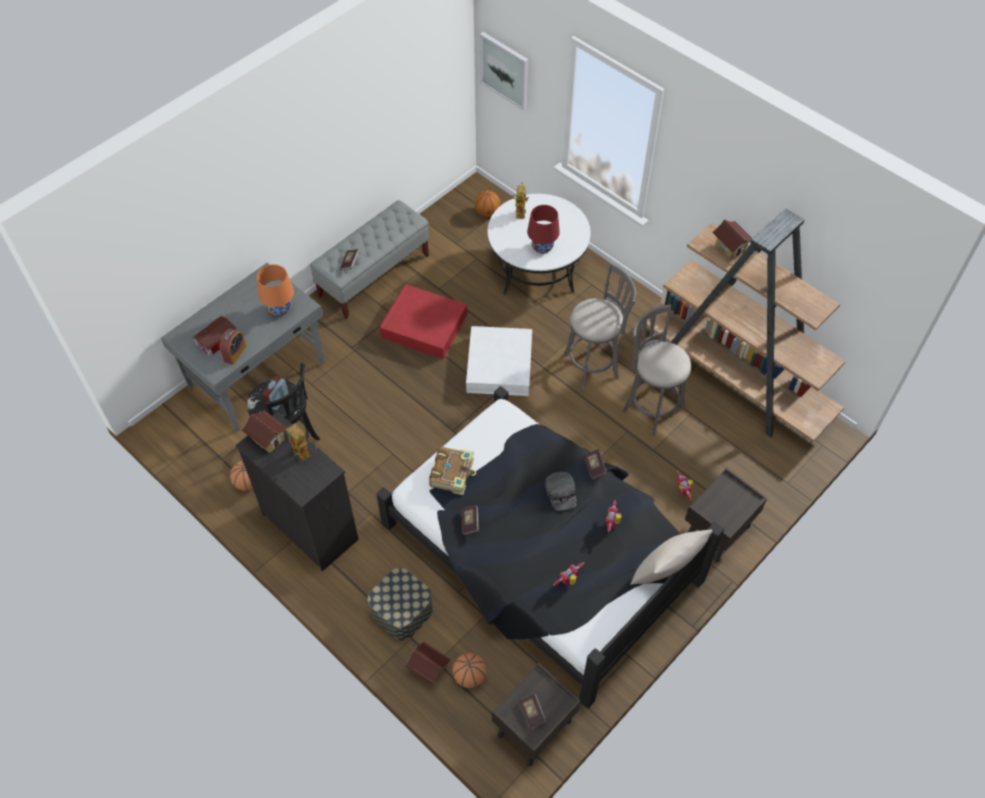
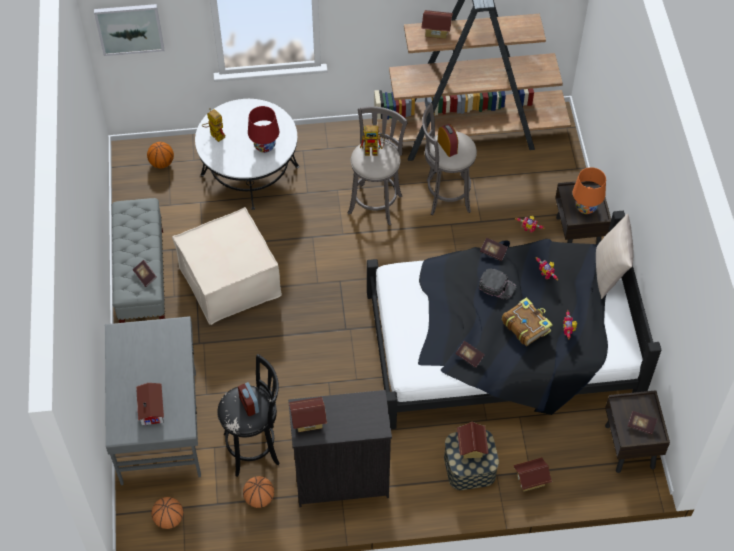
camera: 50 degrees left, 0 degrees up
(235, 353) = (178, 403): alarm clock -> alarm clock (447, 147)
(280, 309) = (164, 345): orange table lamp -> orange table lamp (585, 207)
(305, 455) = (347, 406): toy robot -> toy robot (374, 150)
(403, 593) = (471, 447): none -> toy house
(424, 326) = (230, 281): red storage box -> beige ottoman
(452, 473) = (417, 340): book -> book (526, 325)
(469, 676) = (558, 458): basketball -> basketball (169, 519)
(499, 366) = (317, 259): white storage box -> none

